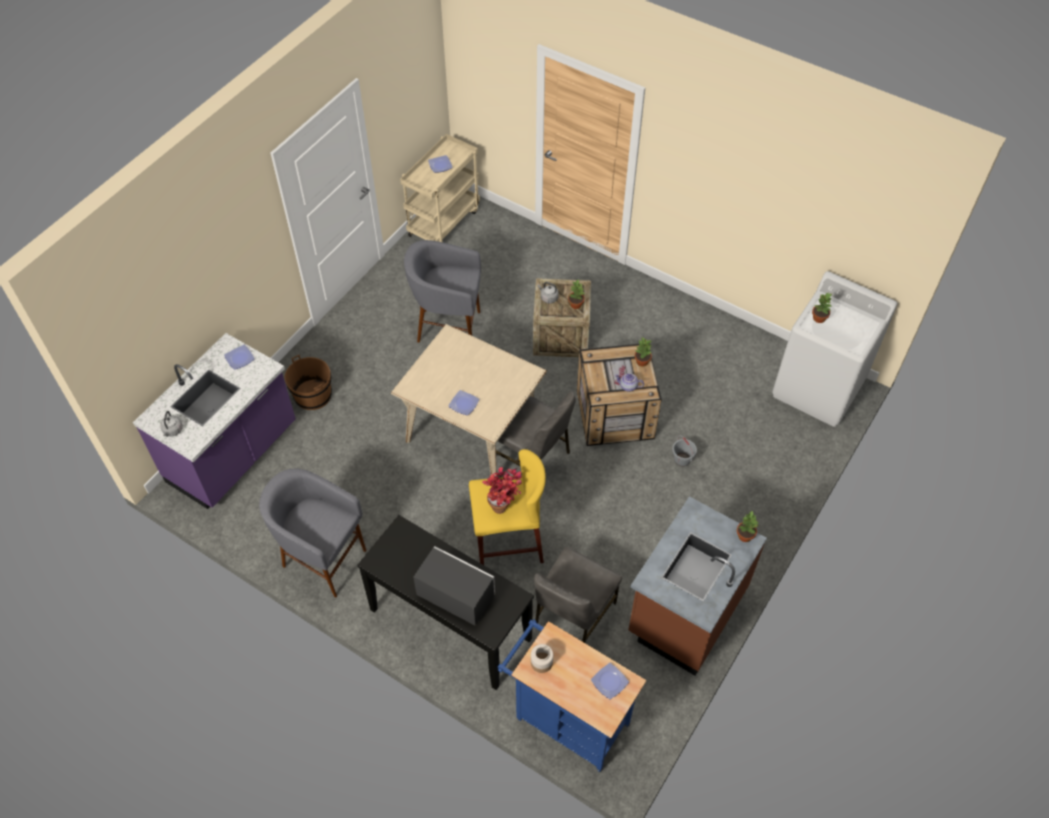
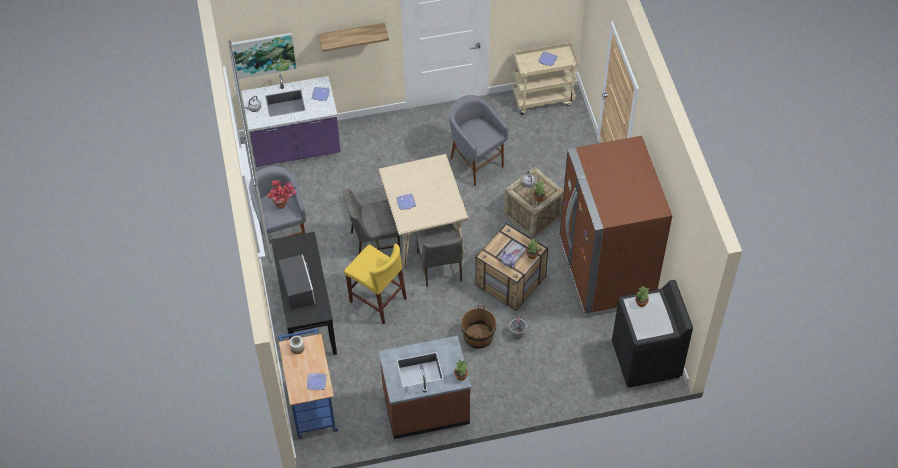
camera: 45 degrees right, 0 degrees up
(142, 348) = (264, 54): none -> picture
(235, 253) = (352, 34): none -> shelf
(312, 395) = (365, 147): brown bucket -> brown bucket (478, 336)
(504, 505) = (370, 269): potted plant -> potted plant (284, 206)
(573, 614) = (369, 360): grey chair -> grey chair (374, 241)
(688, 337) = (605, 272): none -> brown fridge
(818, 388) = (646, 360): white washing machine -> black washing machine

